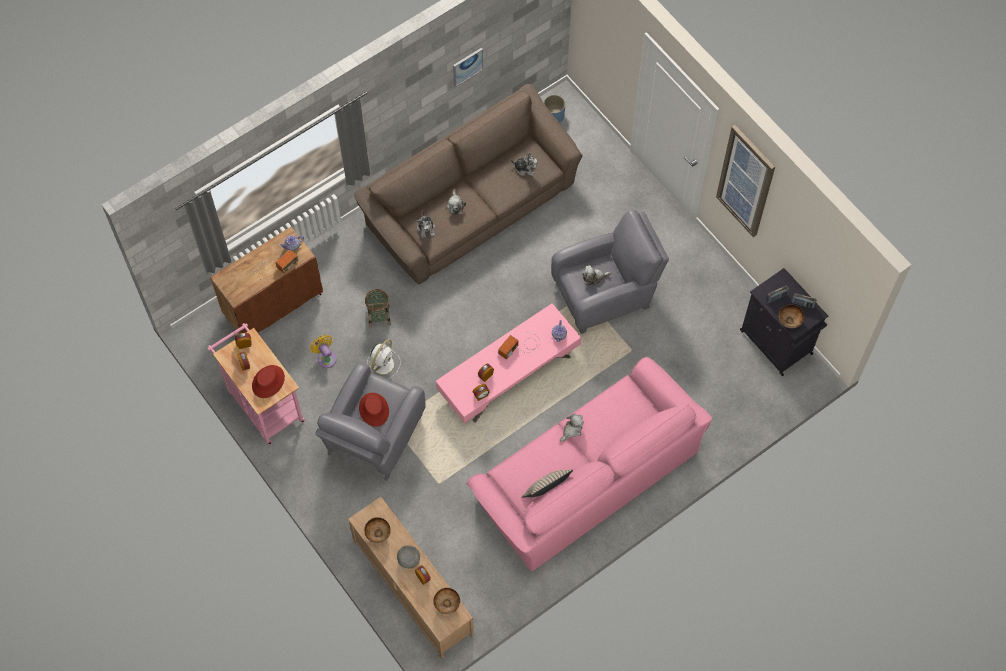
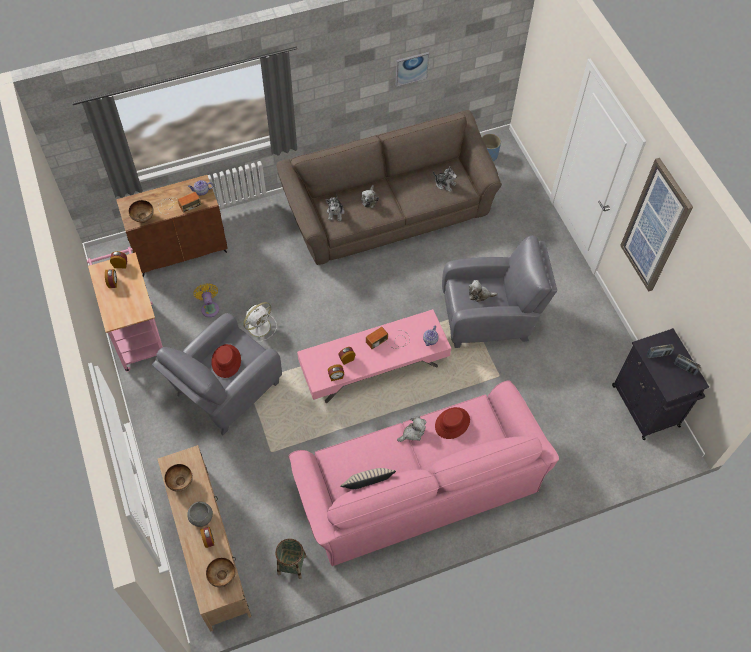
camera: 15 degrees right, 5 degrees down
(268, 382) = (128, 304): red hat -> red hat (452, 423)
(379, 317) = (271, 284): basket -> basket (291, 565)
(789, 322) = (666, 382): bowl -> bowl (143, 218)

